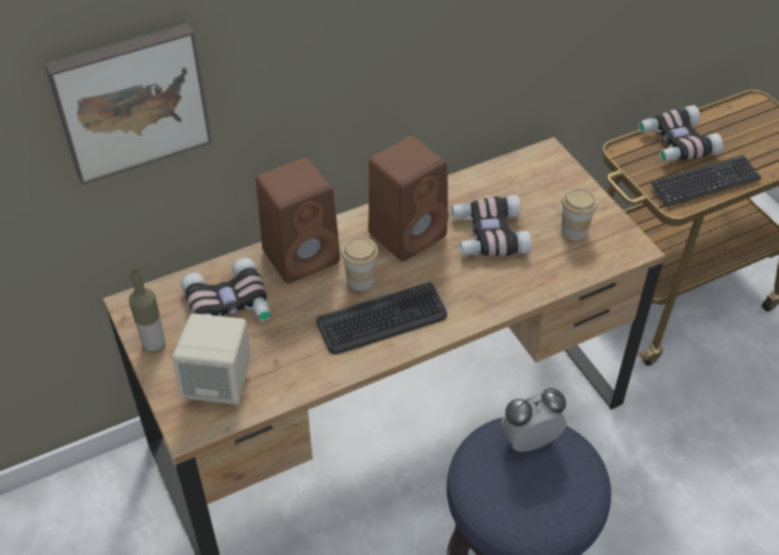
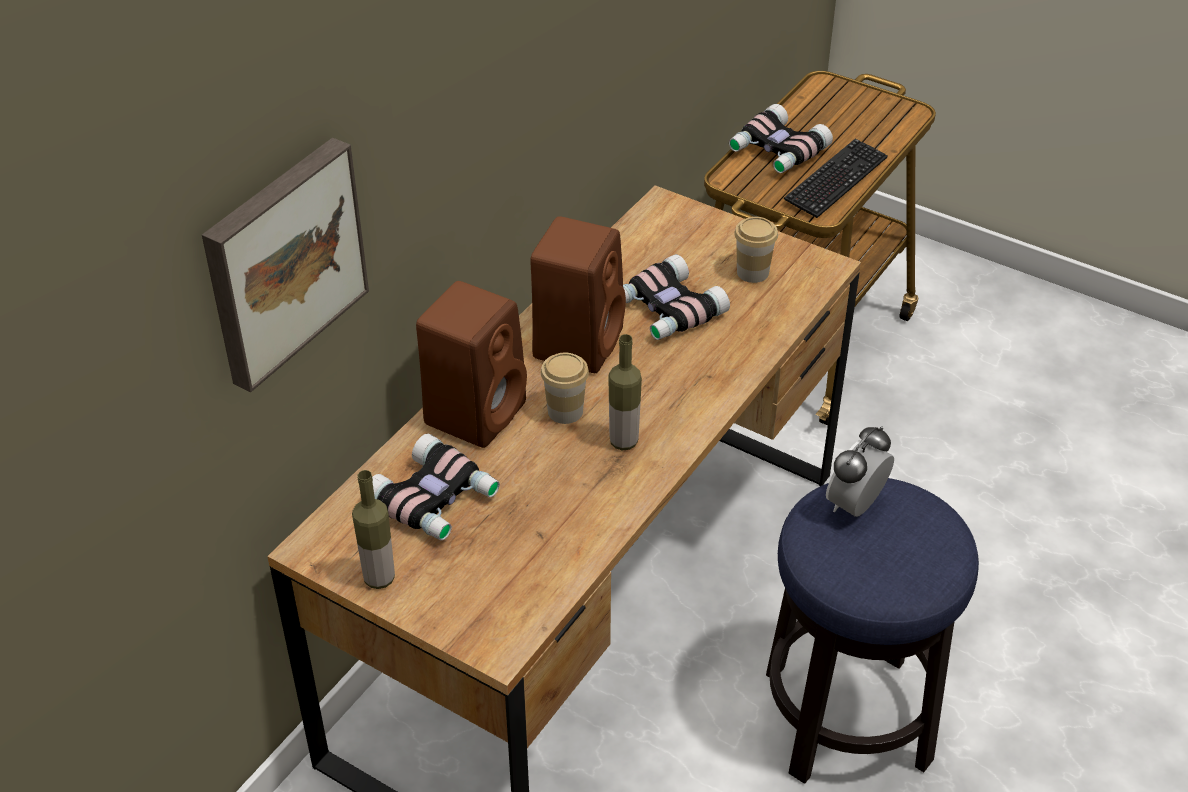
camera: 30 degrees left, 5 degrees down
(219, 383) = (493, 585): beige speaker -> none
(382, 320) = (623, 442): keyboard -> bottle

